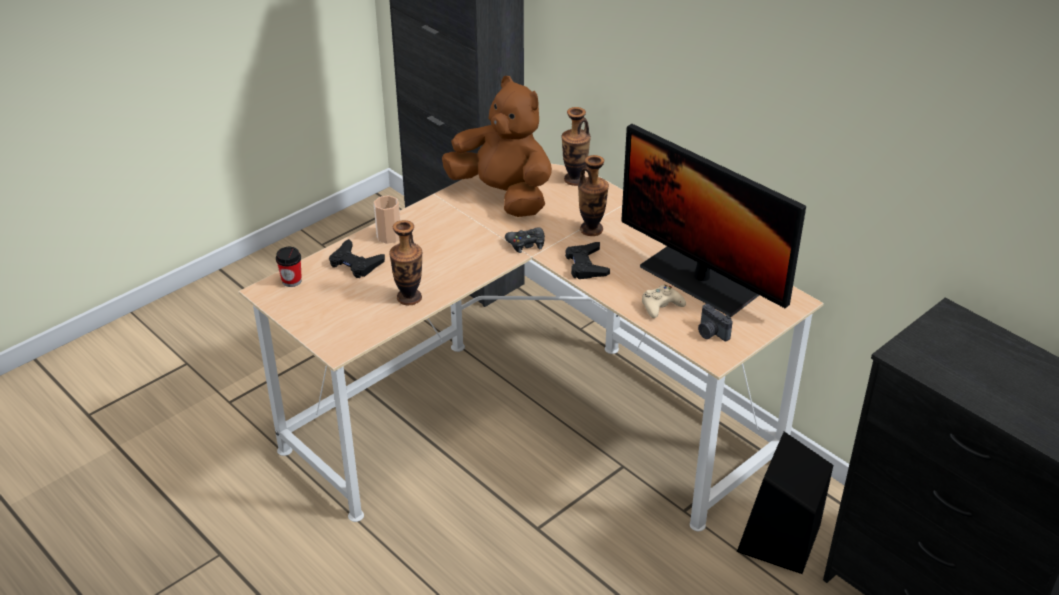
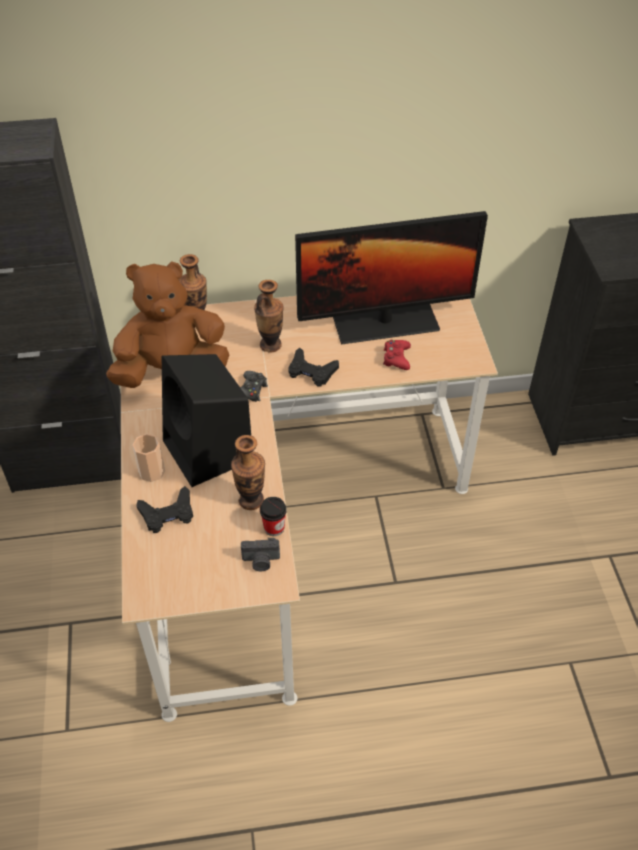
camera: 55 degrees left, 10 degrees up
(291, 281) = (147, 573): cup -> cup (274, 528)
(661, 306) = (396, 358): beige game controller -> red game controller
(711, 333) = (448, 350): camera -> camera (261, 561)
(779, 541) = (505, 456): black speaker -> black speaker (209, 452)

